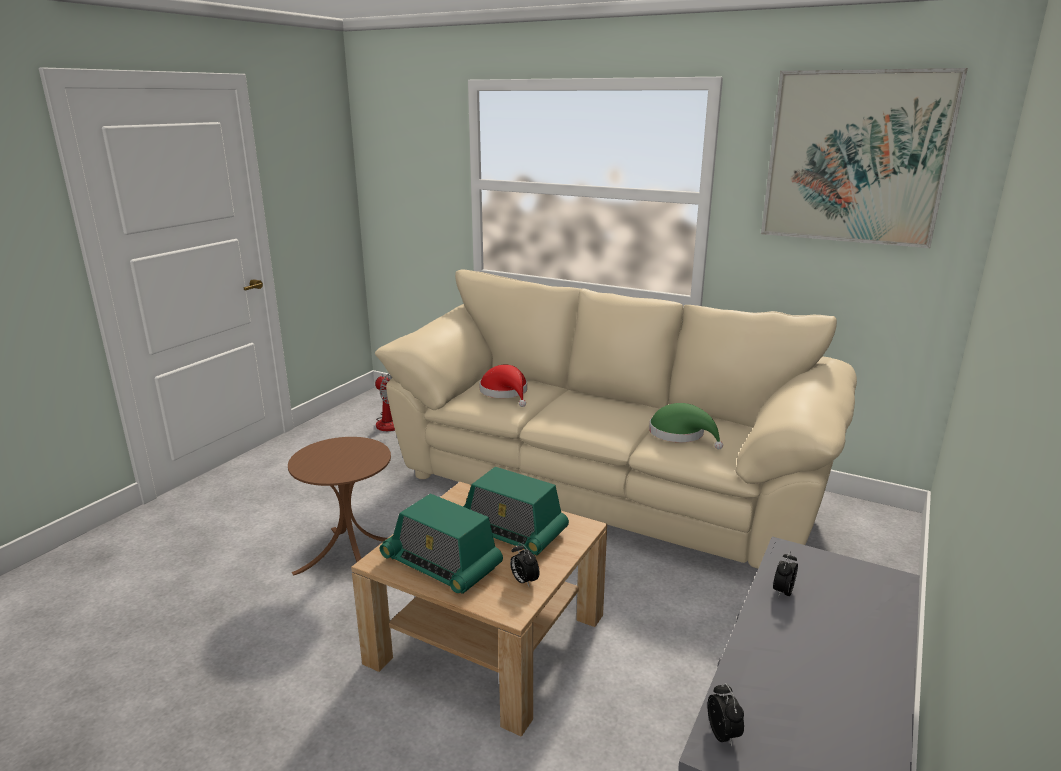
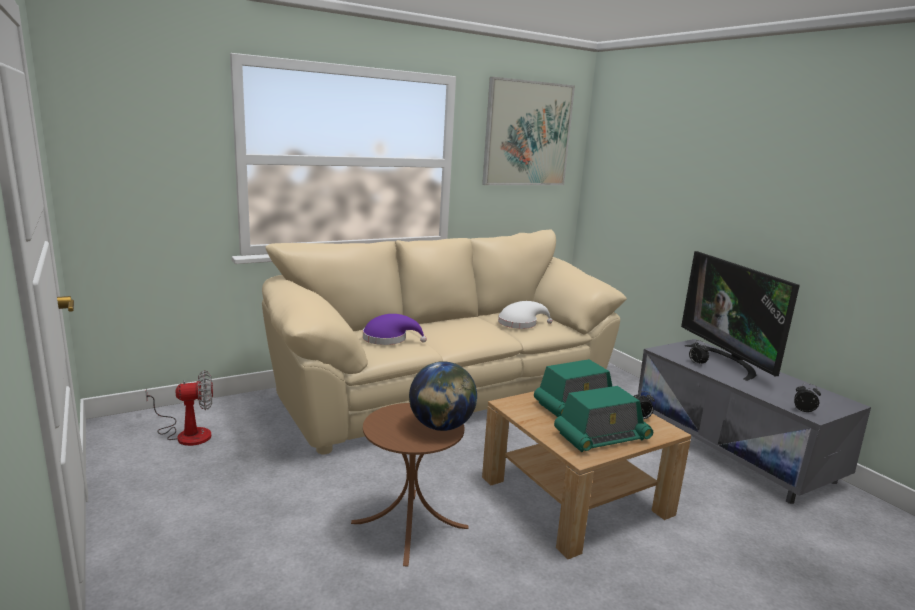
camera: 60 degrees left, 5 degrees down
(347, 469) = (441, 427): none -> globe
(505, 392) = (388, 339): red hat -> purple hat
(680, 434) = (520, 323): green hat -> white hat
(851, 622) = (727, 361): none -> television

